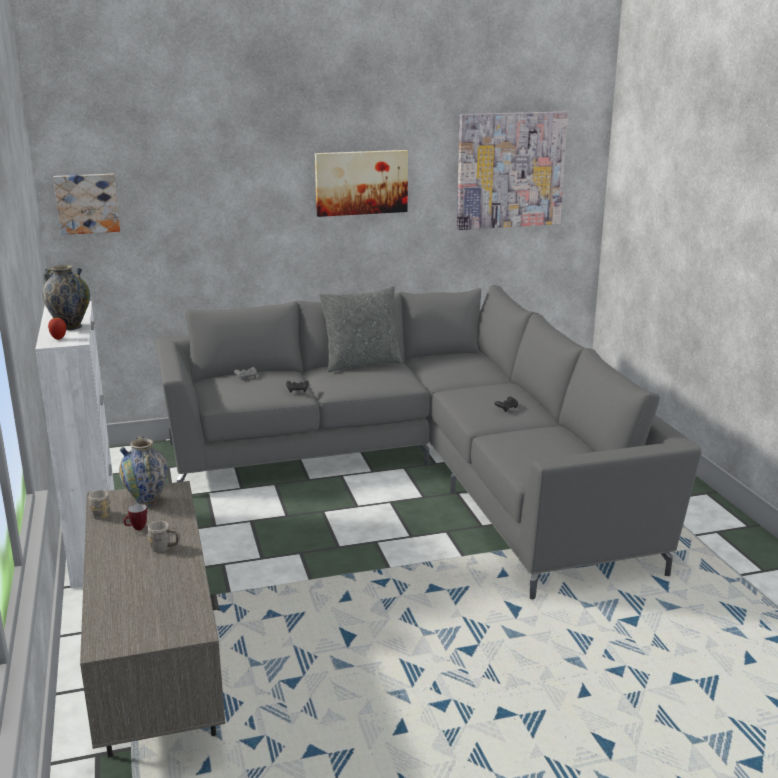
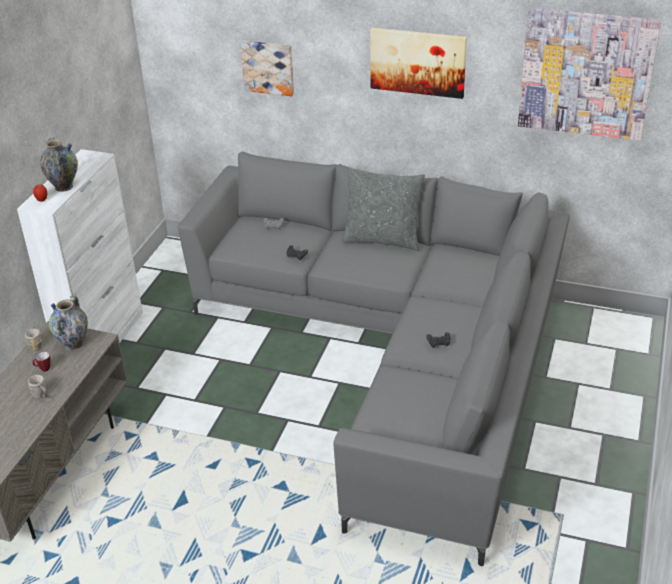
camera: 35 degrees right, 15 degrees up
(87, 203) = (173, 43): picture -> picture (268, 67)

